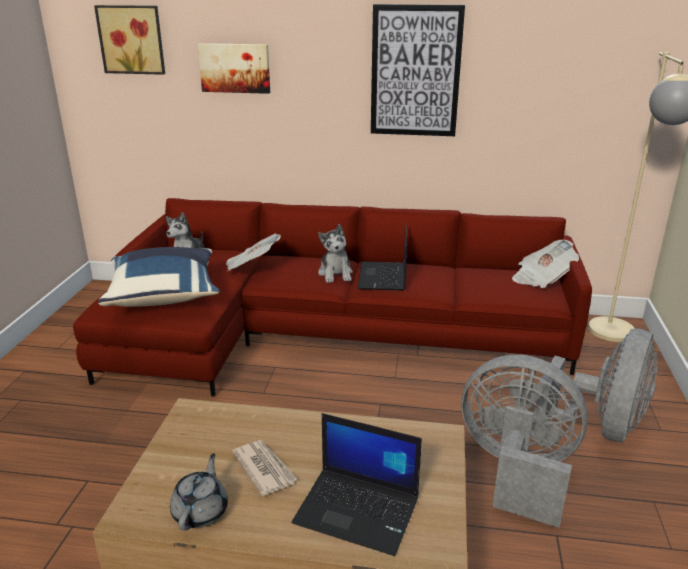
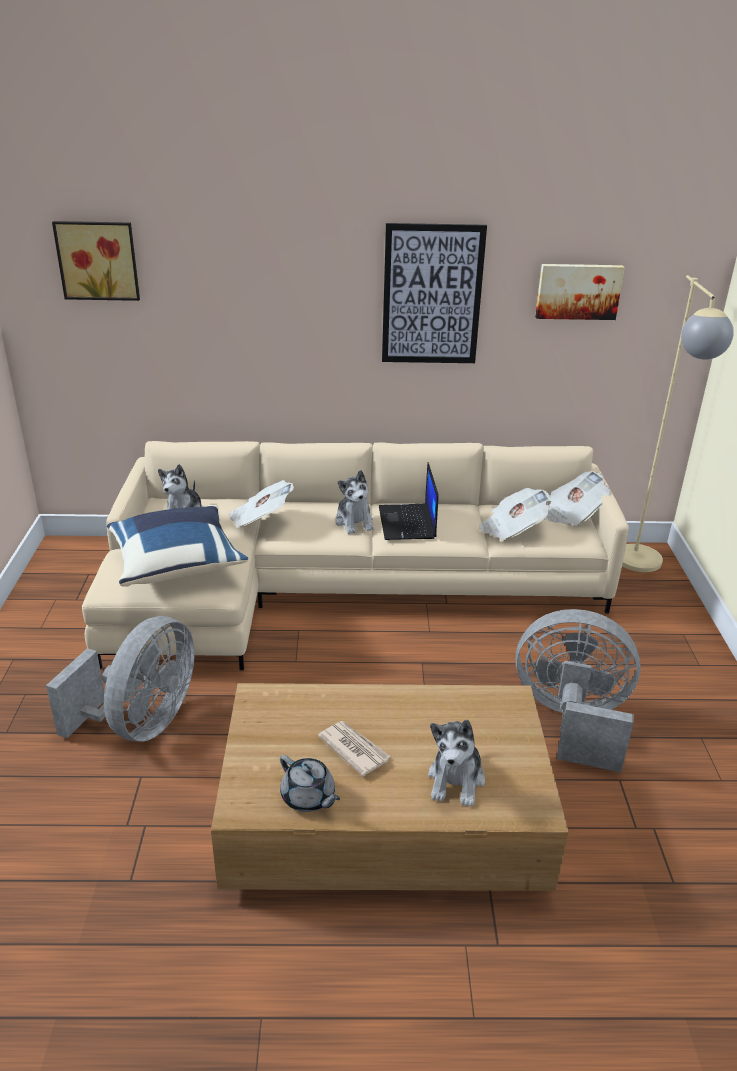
camera: 10 degrees left, 5 degrees up
(201, 511) = (308, 797): grey teapot -> grey teapot turned 135 degrees clockwise
(235, 68) = (225, 291): picture -> picture (578, 291)
(324, 334) = (340, 586): red sofa -> beige sofa
(359, 510) = (456, 779): laptop -> plush toy
(481, 287) = (512, 529): none -> newspaper
(600, 428) = (643, 668): grey fan -> grey fan (142, 723)

